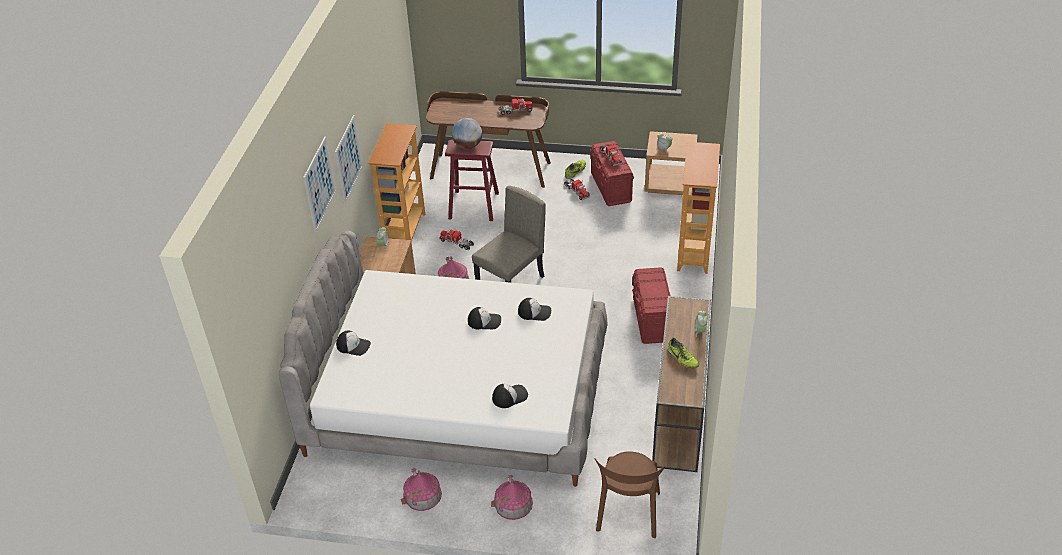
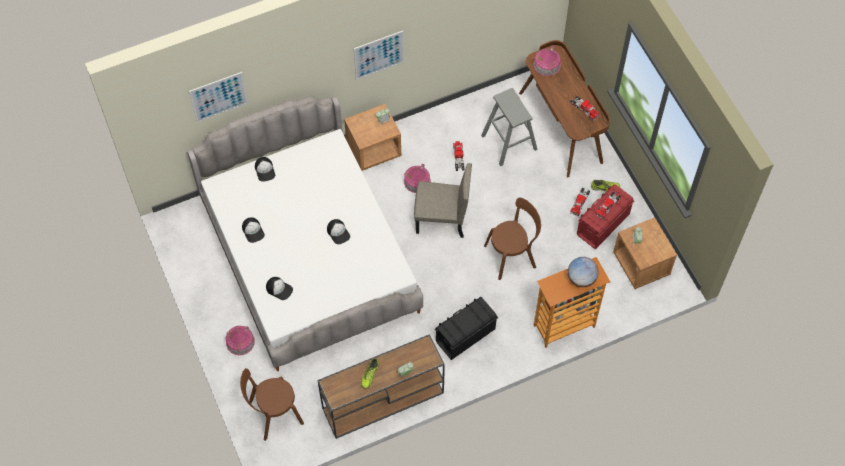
camera: 55 degrees right, 20 degrees up
(319, 184) = (314, 63): picture -> picture (218, 96)
(404, 231) = (446, 115): bookcase -> none
(422, 495) = (214, 286): toy house -> toy house (547, 64)
(468, 146) = (513, 105): globe -> globe (581, 278)
(473, 205) = (509, 142): red stool -> grey stool
(534, 312) = (368, 258): cap -> cap (253, 231)
(592, 253) = (512, 255): none -> brown chair
(651, 320) = (465, 335): red storage box -> black storage box

